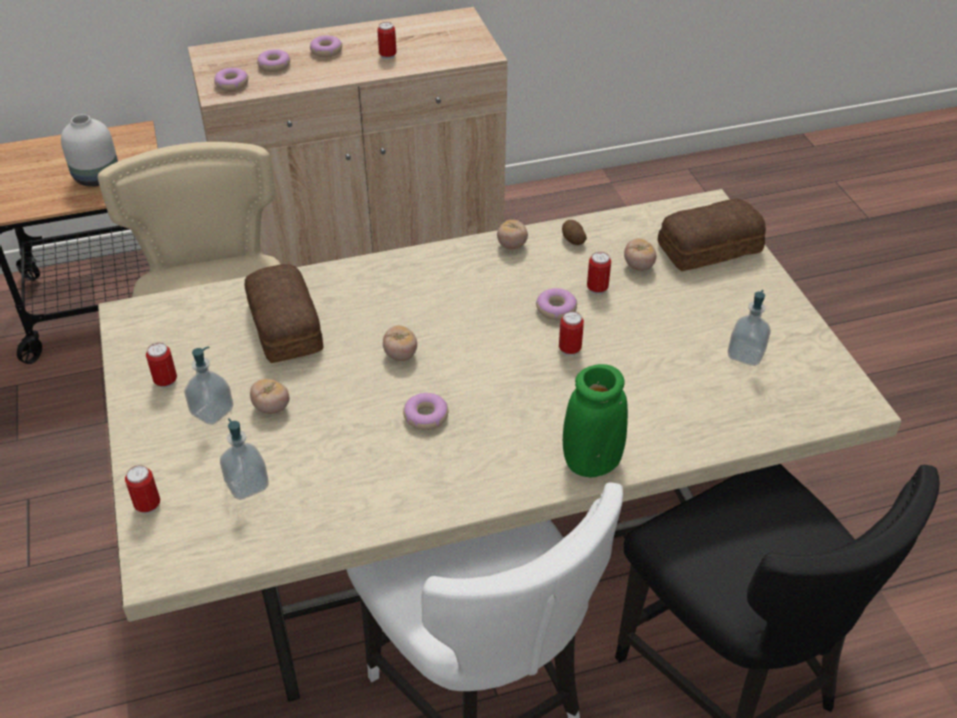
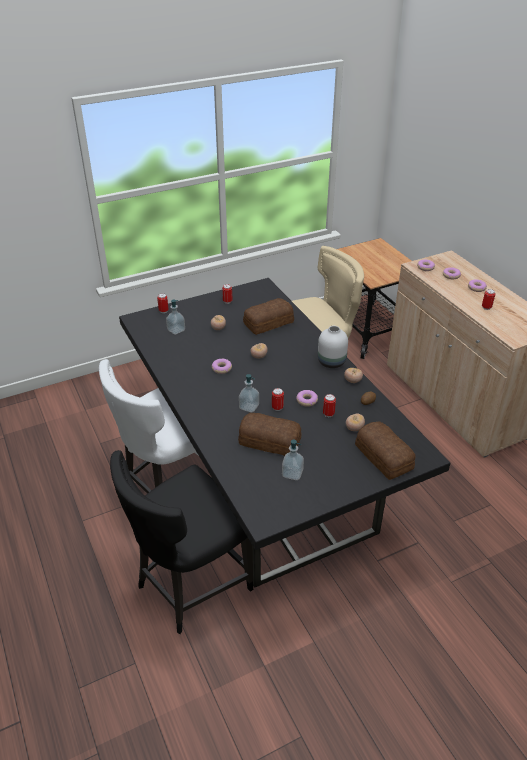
camera: 80 degrees right, 5 degrees down
(96, 177) = (374, 268): white vase -> white vase (331, 361)
(212, 411) = (213, 315): soap dispenser -> soap dispenser (249, 407)
(476, 534) = (262, 475): beige dining table -> black dining table
(591, 462) = (202, 420): green vase -> none
(660, 372) = (269, 440): none -> bread

